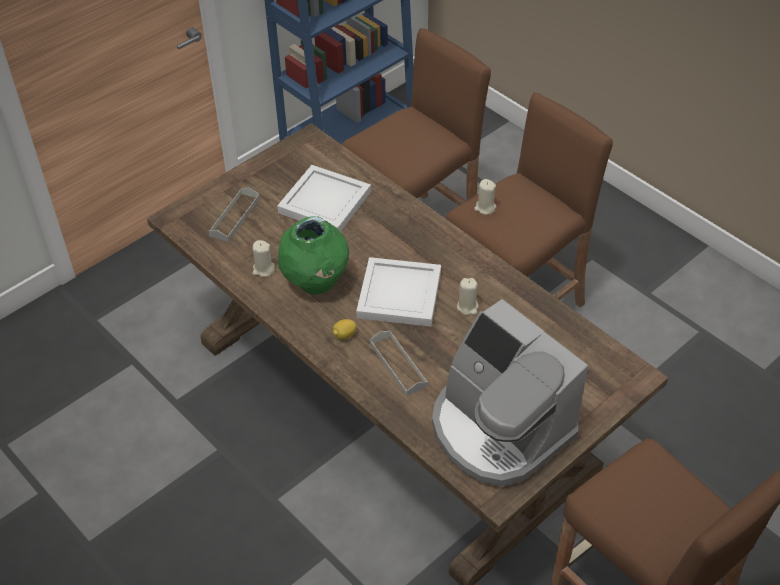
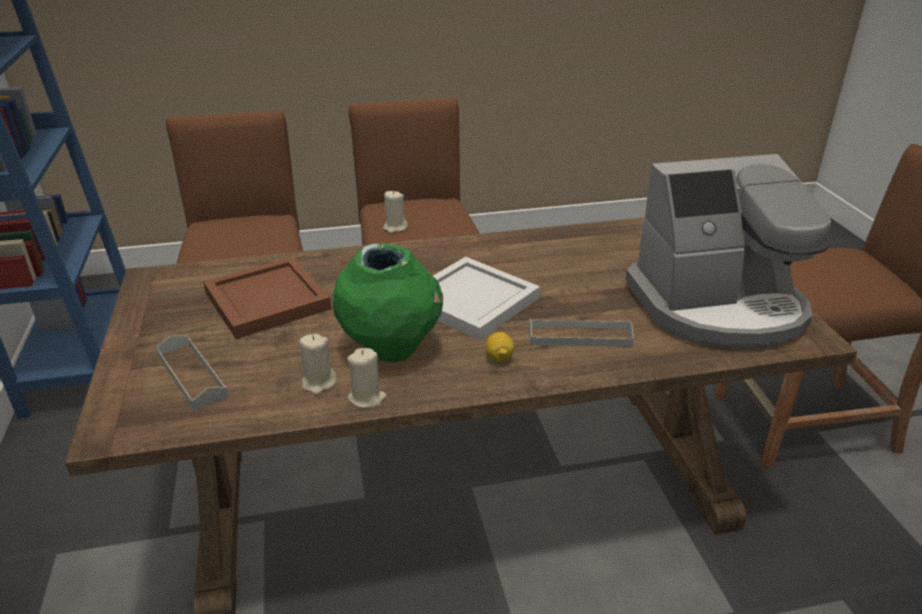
camera: 60 degrees left, 15 degrees down
(324, 201) = (265, 300): white tray -> brown tray
(467, 307) = (530, 269): beige candle -> beige candle (367, 398)

